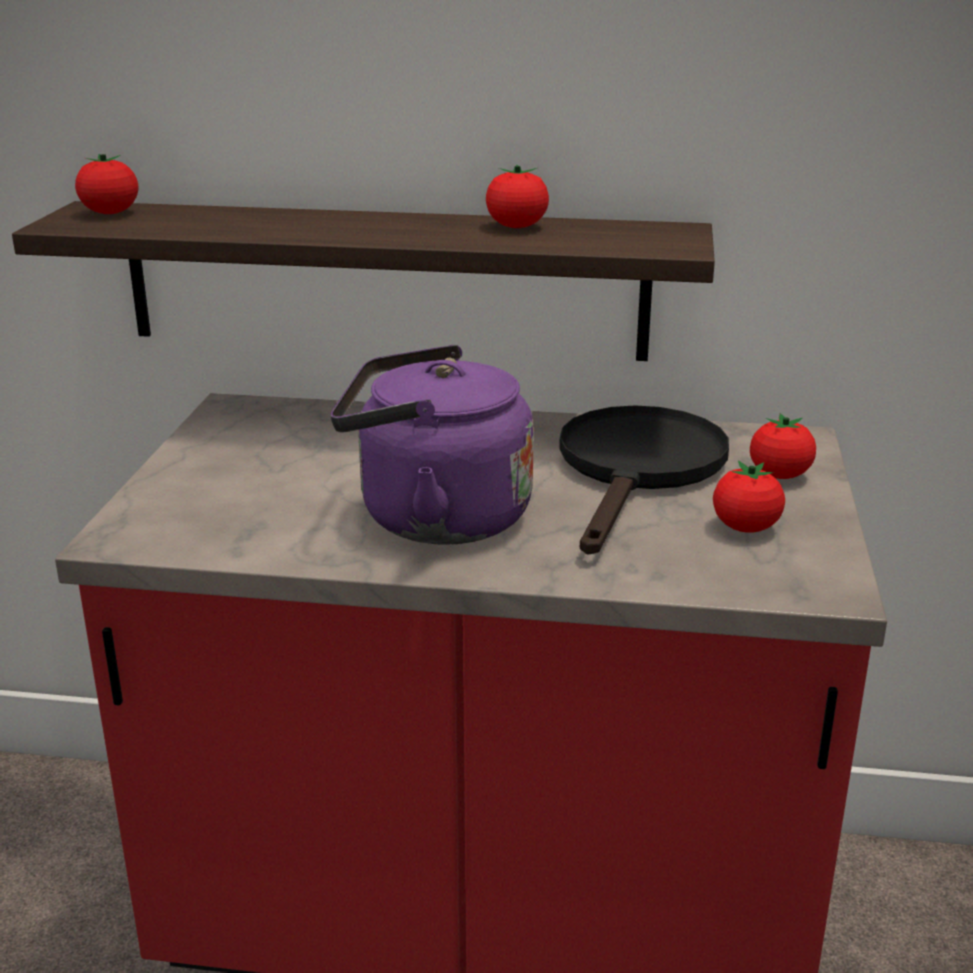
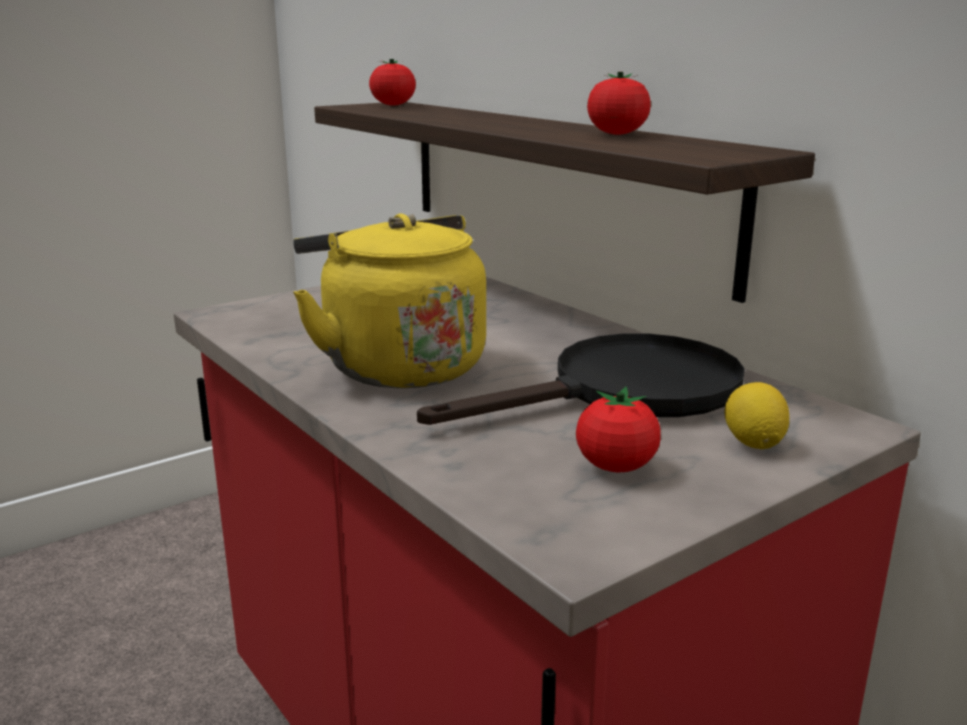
camera: 45 degrees right, 5 degrees down
(433, 518) = (397, 365): purple kettle -> yellow kettle
(779, 475) = (753, 444): tomato -> lemon

